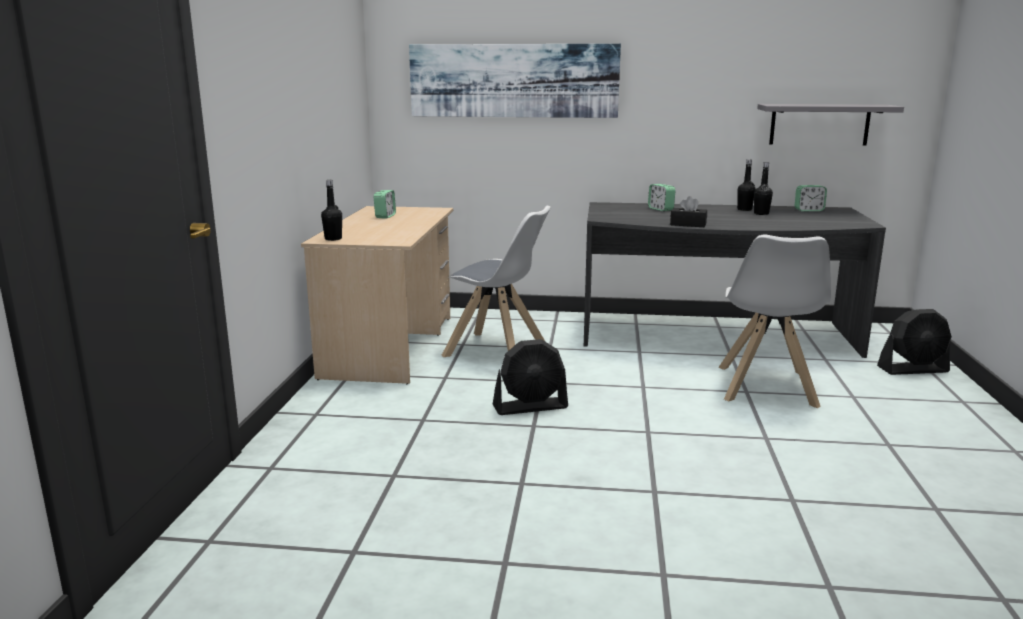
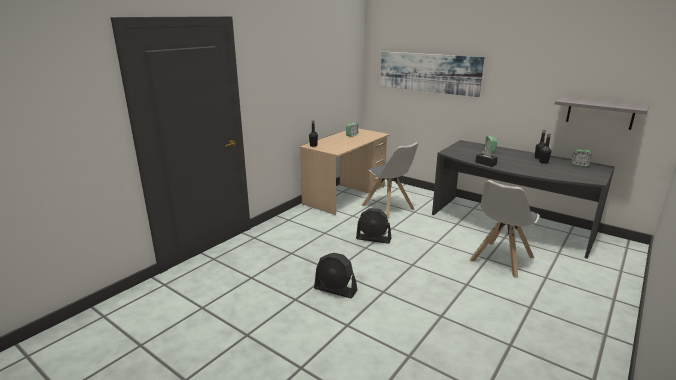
camera: 30 degrees right, 5 degrees up
(913, 369) = (608, 273): black fan -> black fan (335, 290)

